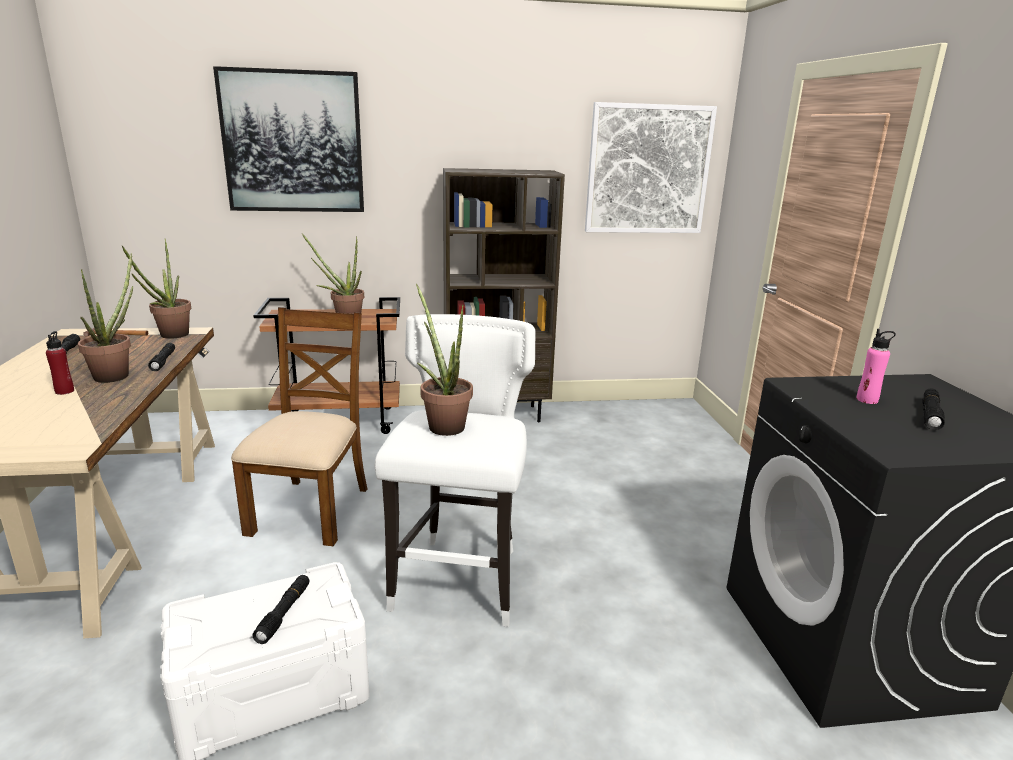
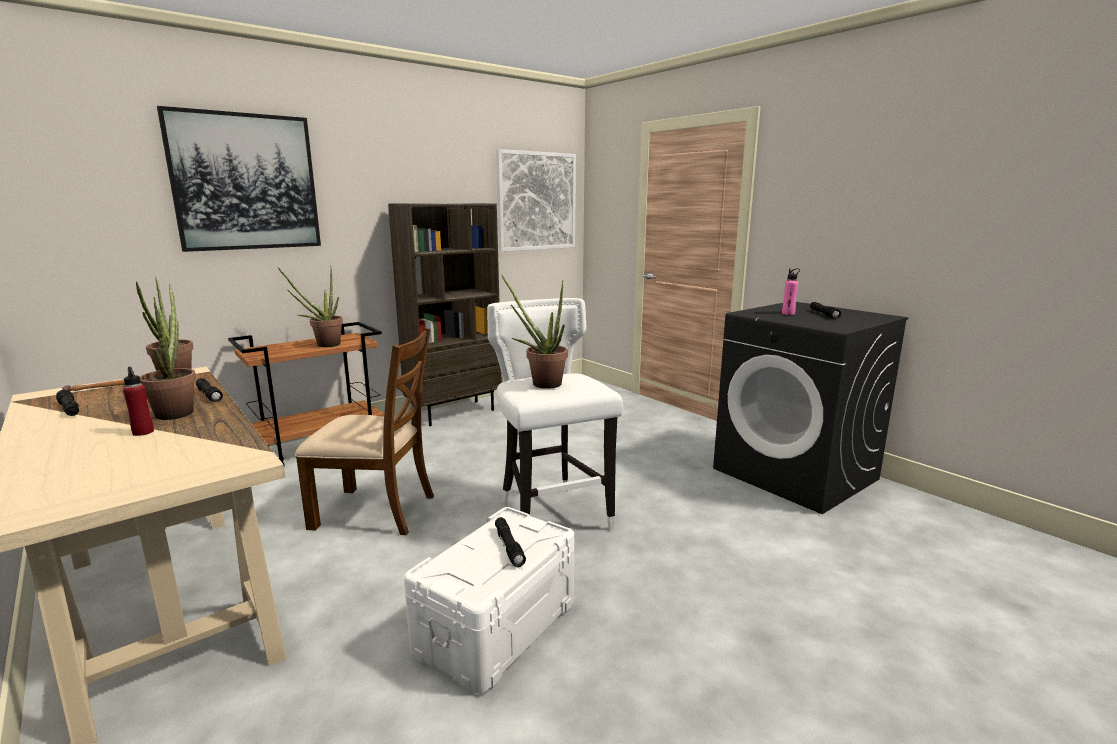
camera: 30 degrees left, 5 degrees down
(311, 510) = (376, 511): brown chair -> brown chair turned 120 degrees clockwise

